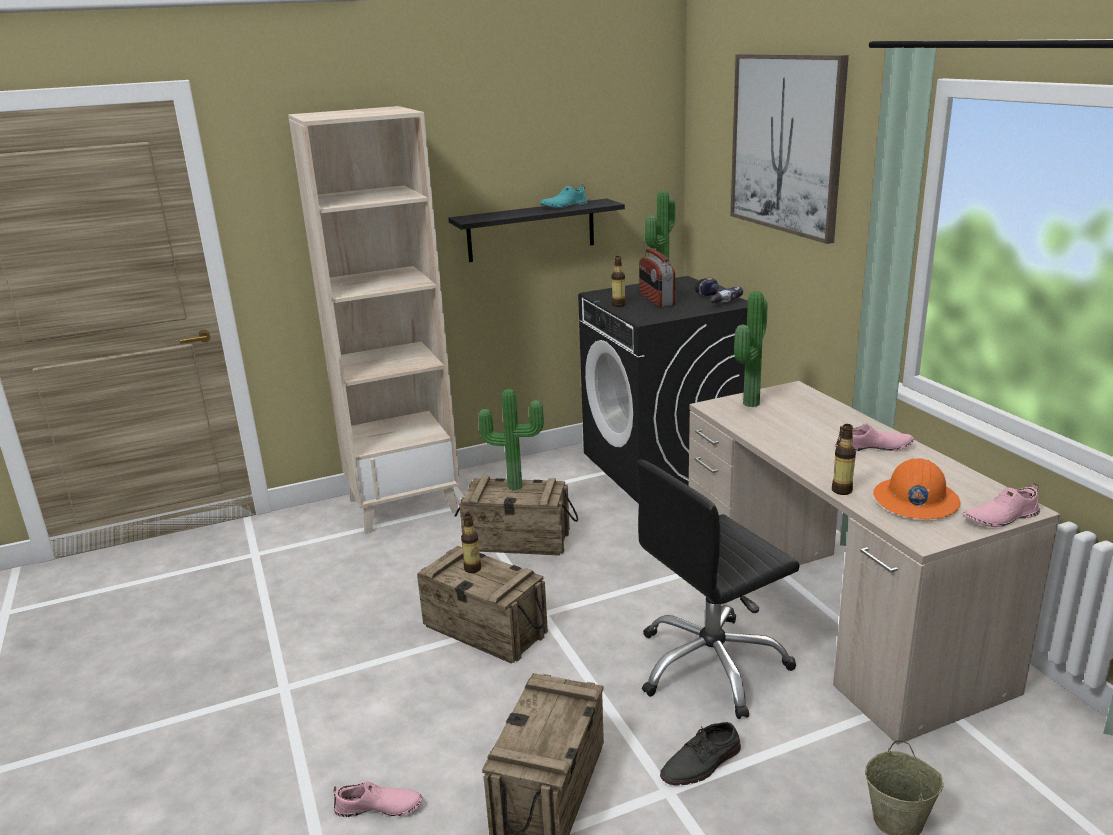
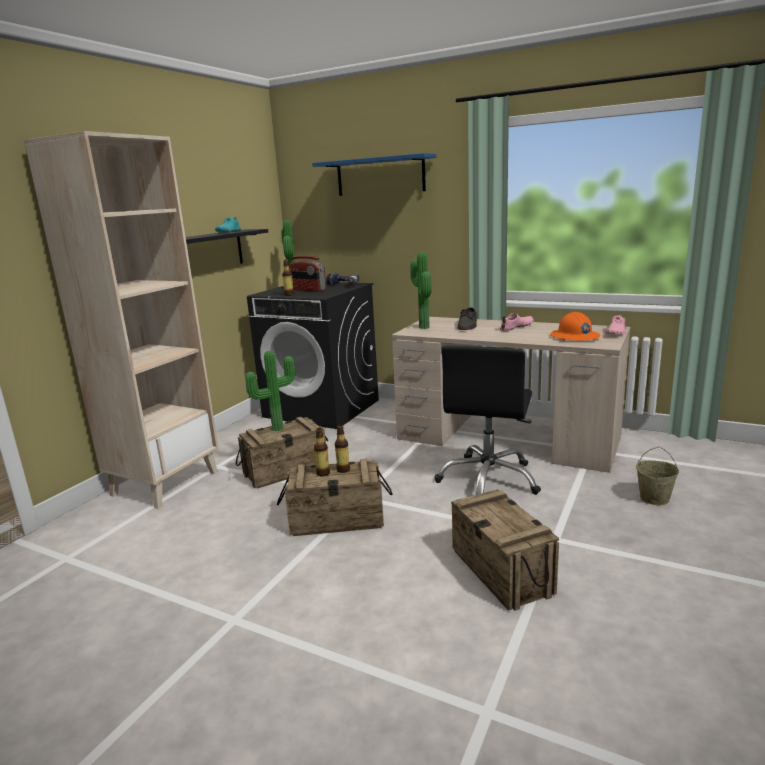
camera: 40 degrees left, 5 degrees down
(379, 808) = (419, 640): pink shoe -> none
(701, 763) = (550, 520): grey shoe -> grey shoe (468, 325)
(786, 144) = (380, 176): picture -> blue shelf
(841, 490) = (539, 341): bottle -> bottle (343, 470)

